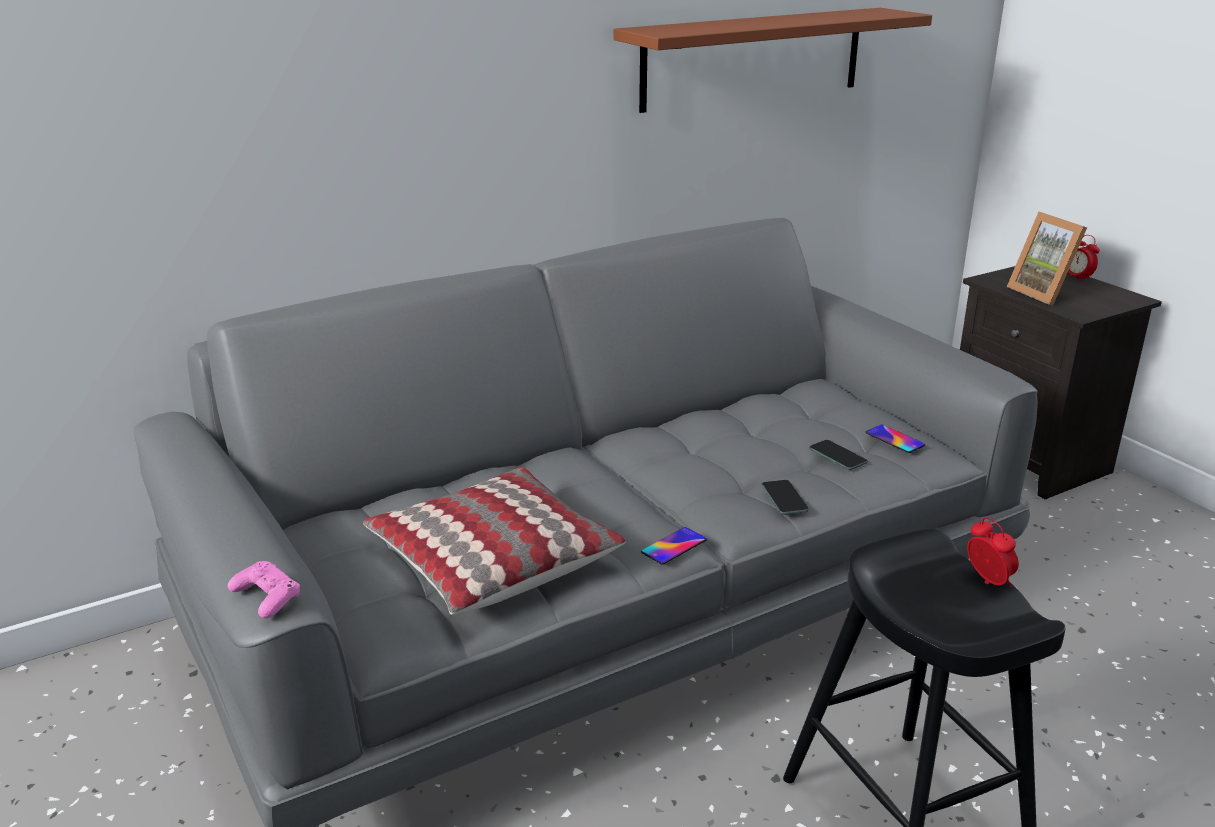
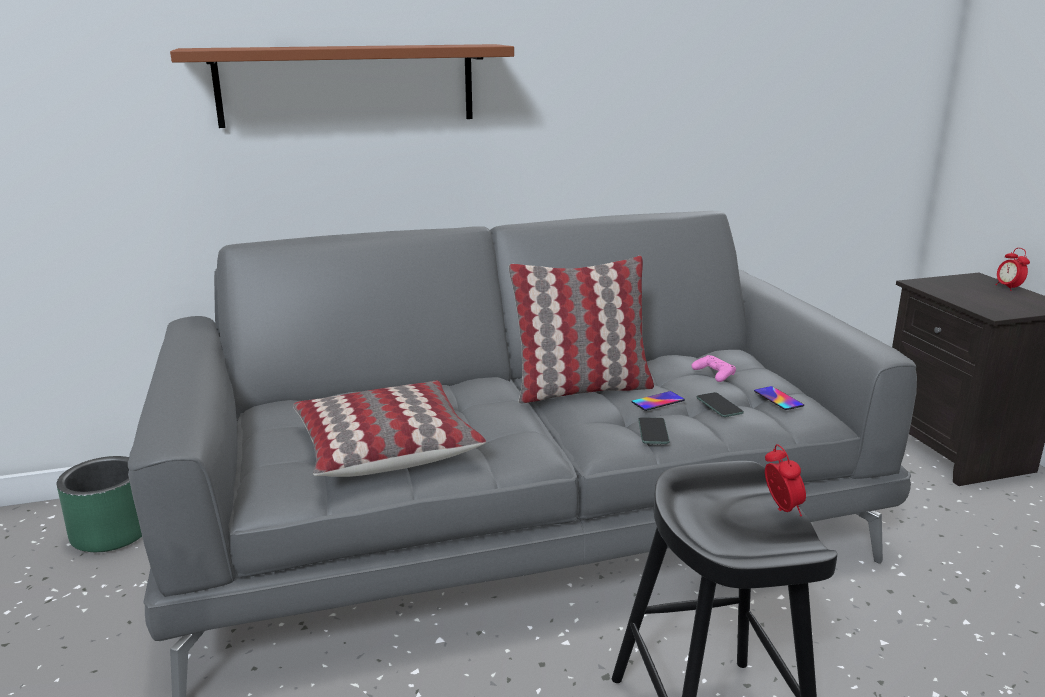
camera: 15 degrees right, 5 degrees down
(90, 709) = (112, 533): none -> green planter
(266, 597) = (162, 435): pink game controller -> pink game controller (714, 373)
(674, 546) = (536, 455): phone -> phone (658, 401)
(676, 452) = (581, 389): none -> pillow
(753, 58) = (707, 79): brown shelf -> brown shelf (347, 85)
(1044, 293) = (968, 296): picture frame -> none

